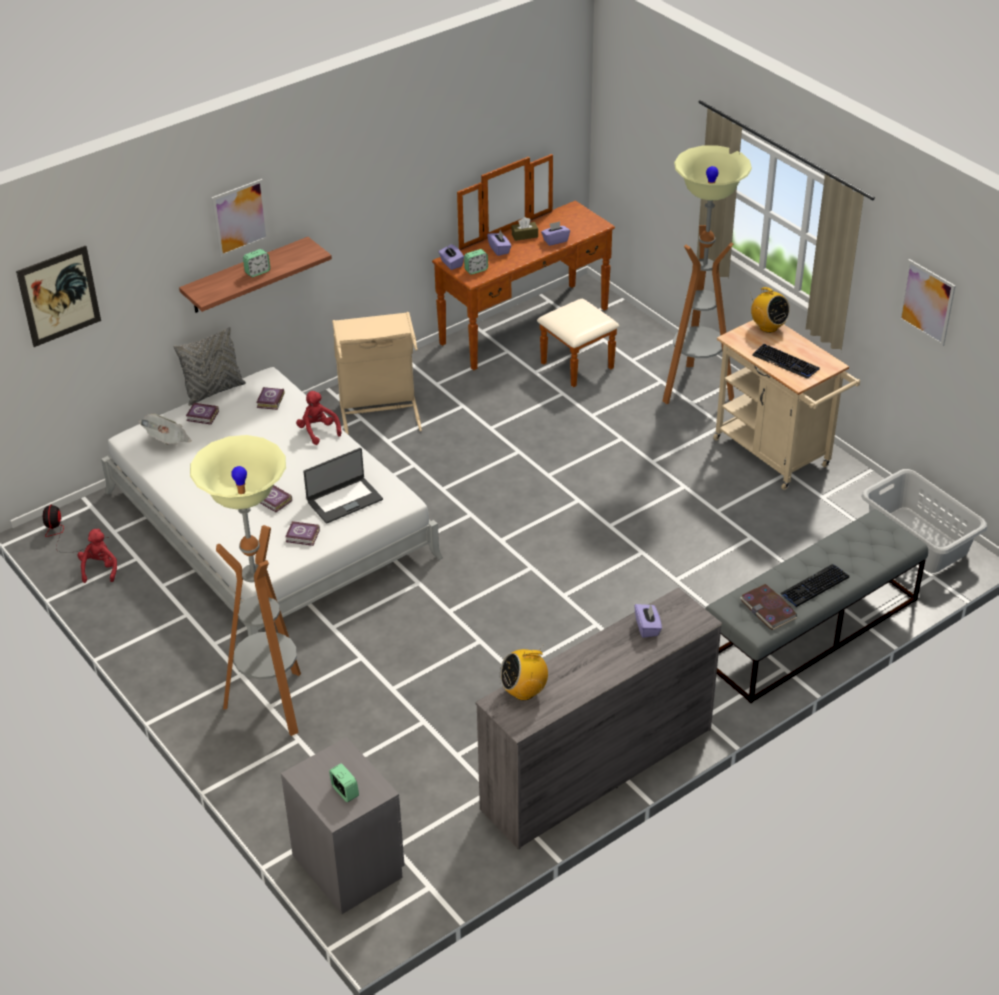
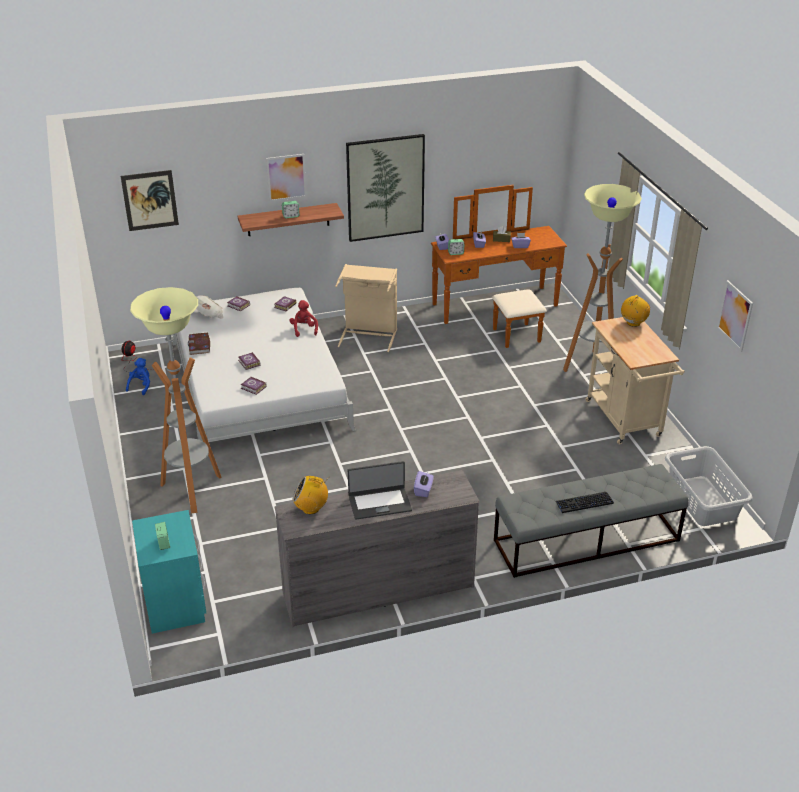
camera: 20 degrees right, 5 degrees down
(99, 569) = (141, 386): red plush toy -> blue plush toy
(214, 391) = (255, 293): grey pillow -> none
(344, 500) = (293, 372): laptop -> laptop (379, 503)
(349, 865) = (176, 604): grey nightstand -> turquoise nightstand
(369, 200) = (385, 188): none -> picture
(768, 327) = (633, 323): radio -> radio turned 120 degrees counterclockwise
(768, 609) = (540, 509): book -> book (199, 345)
(785, 362) = (632, 347): keyboard -> none

